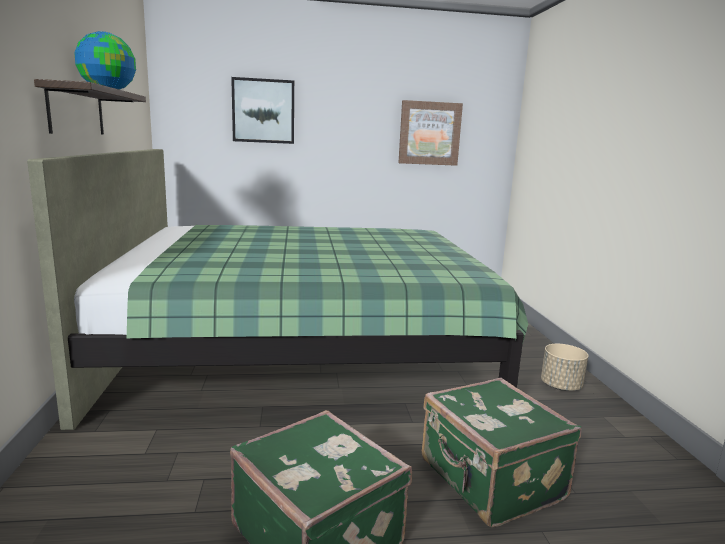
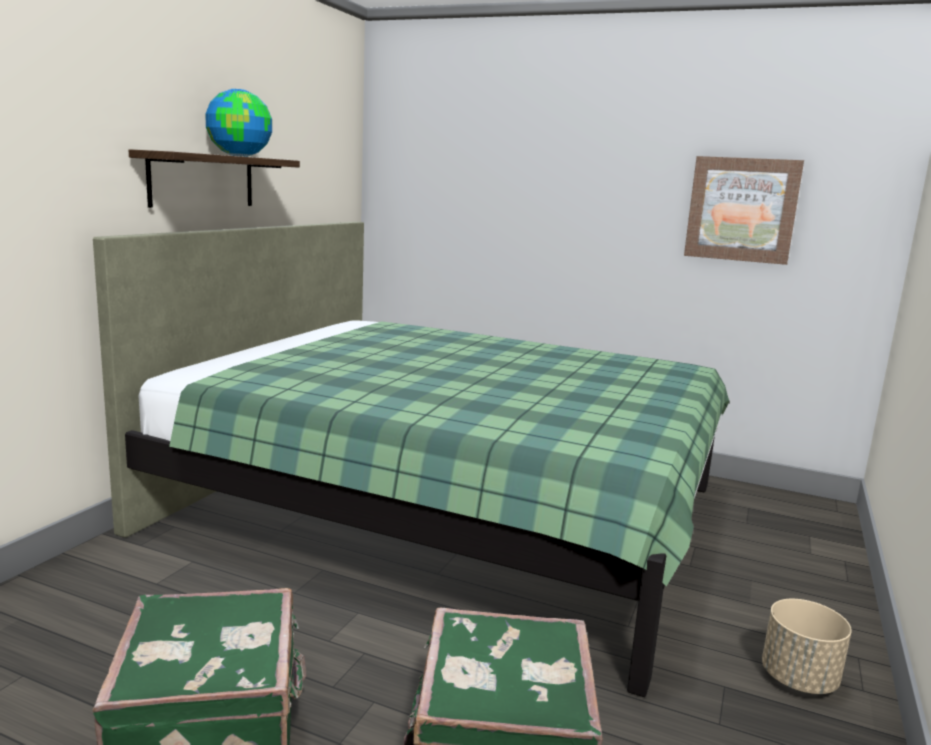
camera: 30 degrees right, 0 degrees up
(263, 111) = (492, 173): picture -> none

